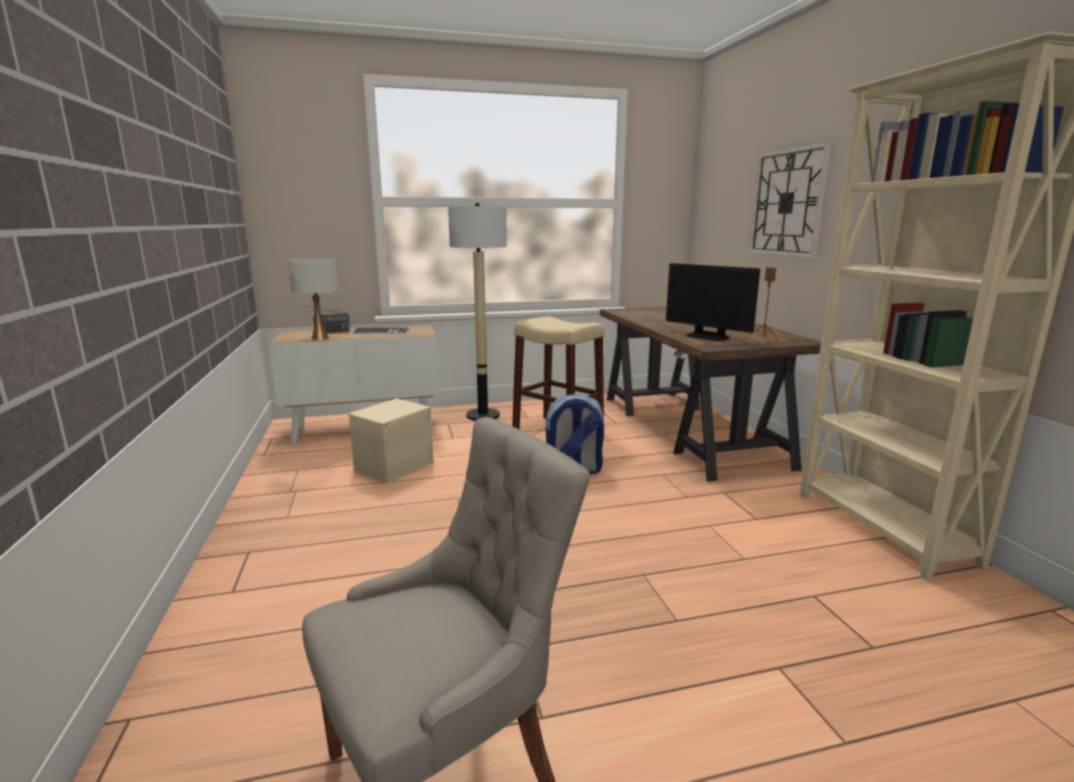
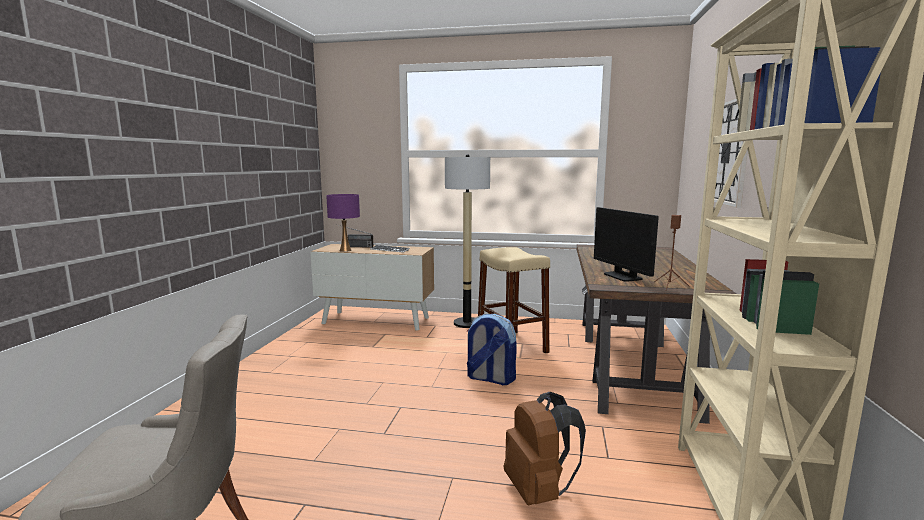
camera: 25 degrees right, 5 degrees down
(320, 338) = (345, 250): white table lamp -> purple table lamp
(394, 465) = (366, 350): beige storage box -> none
(733, 563) = (539, 491): none -> brown backpack

